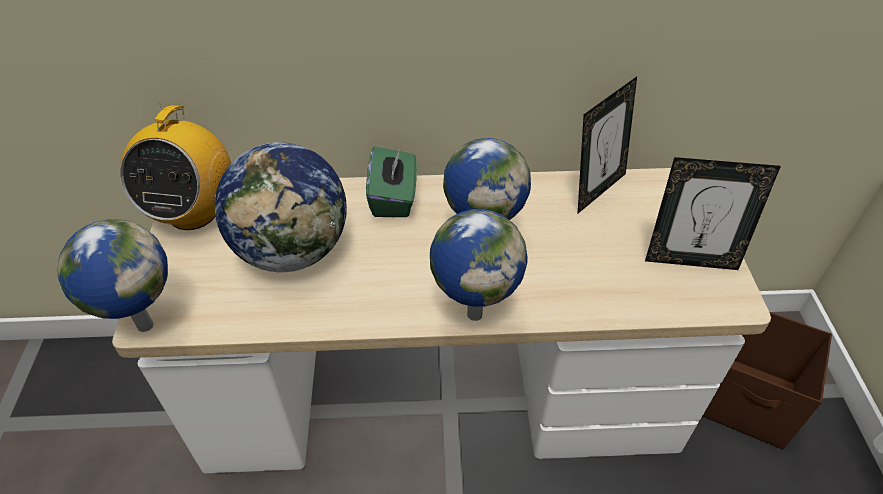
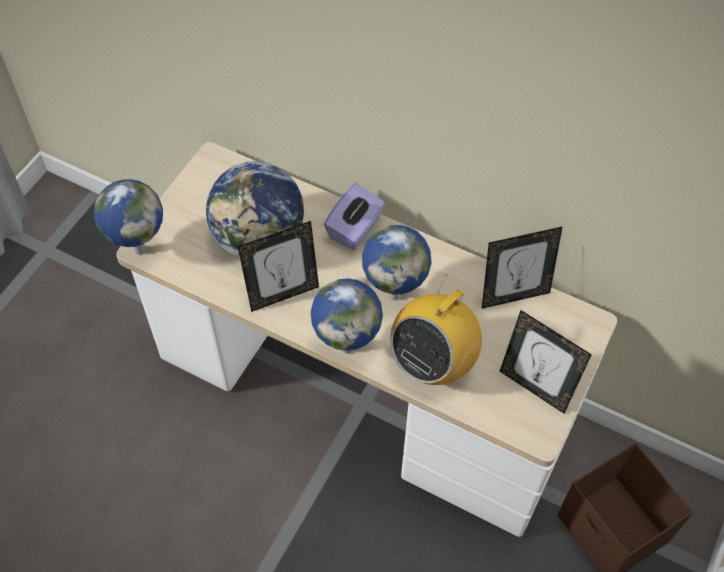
camera: 30 degrees right, 10 degrees up
(193, 212) = (211, 175): radio -> radio (433, 362)
(360, 293) = (283, 294): none -> picture frame
(393, 198) = (355, 229): green tissue box -> purple tissue box

